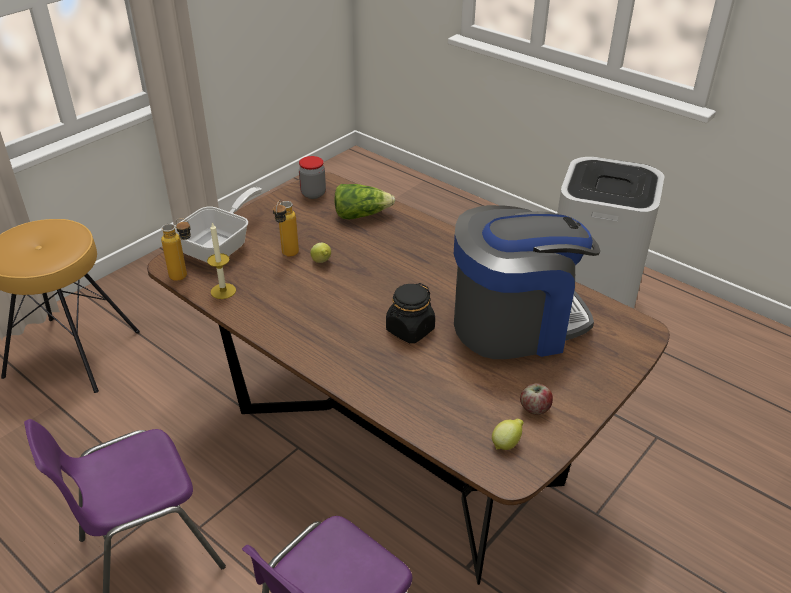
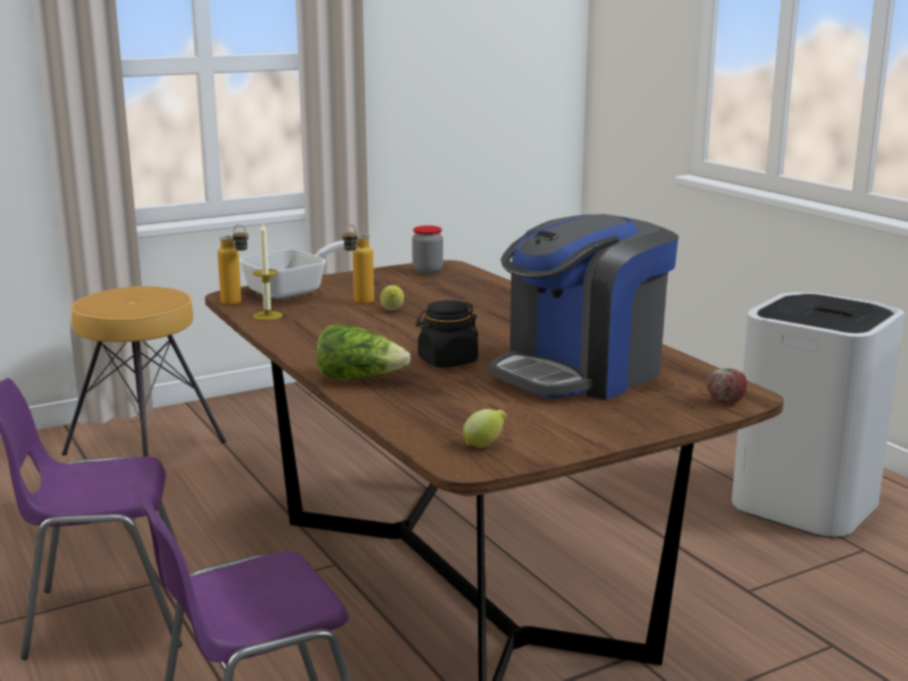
camera: 20 degrees right, 20 degrees down
(361, 215) = (468, 288): lettuce -> lettuce (360, 378)
(516, 323) = (581, 372): coffee machine -> coffee machine turned 135 degrees clockwise
(534, 408) = (545, 428): apple -> apple (725, 401)

